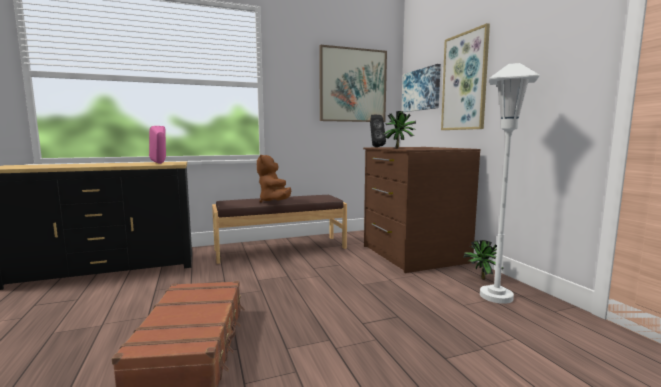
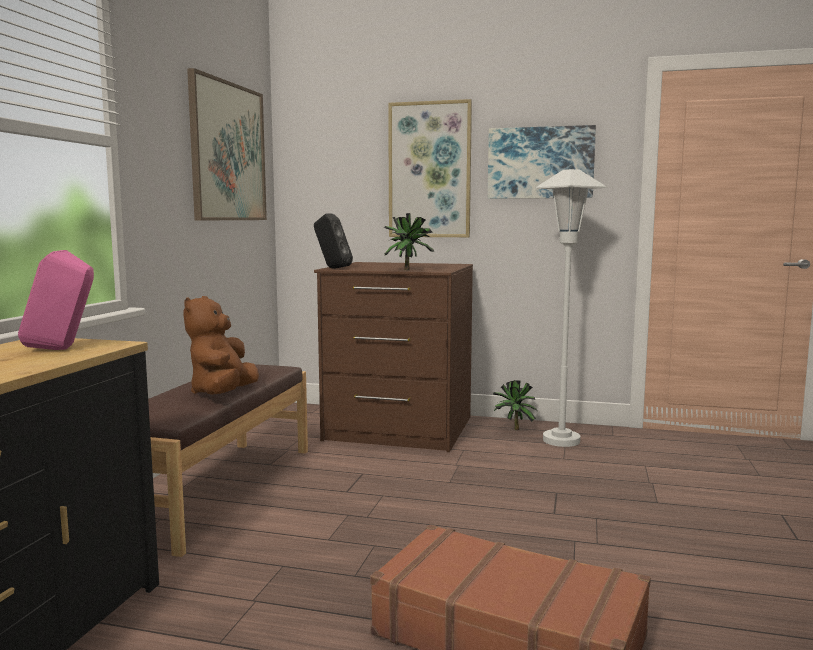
camera: 55 degrees left, 0 degrees up
(274, 202) = (223, 394): brown plush toy -> brown plush toy turned 75 degrees clockwise
(421, 90) = (331, 170): picture -> picture (540, 163)

